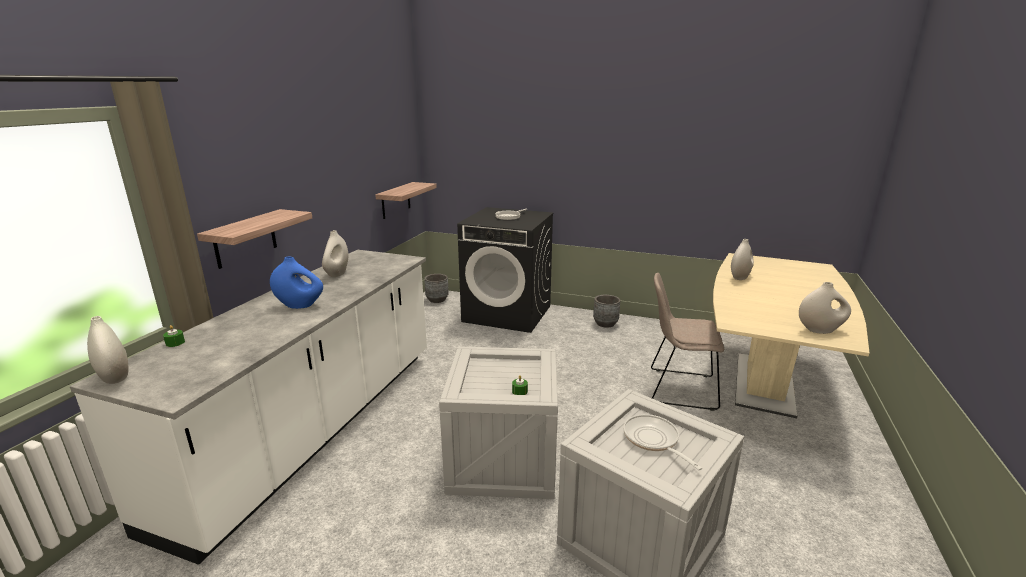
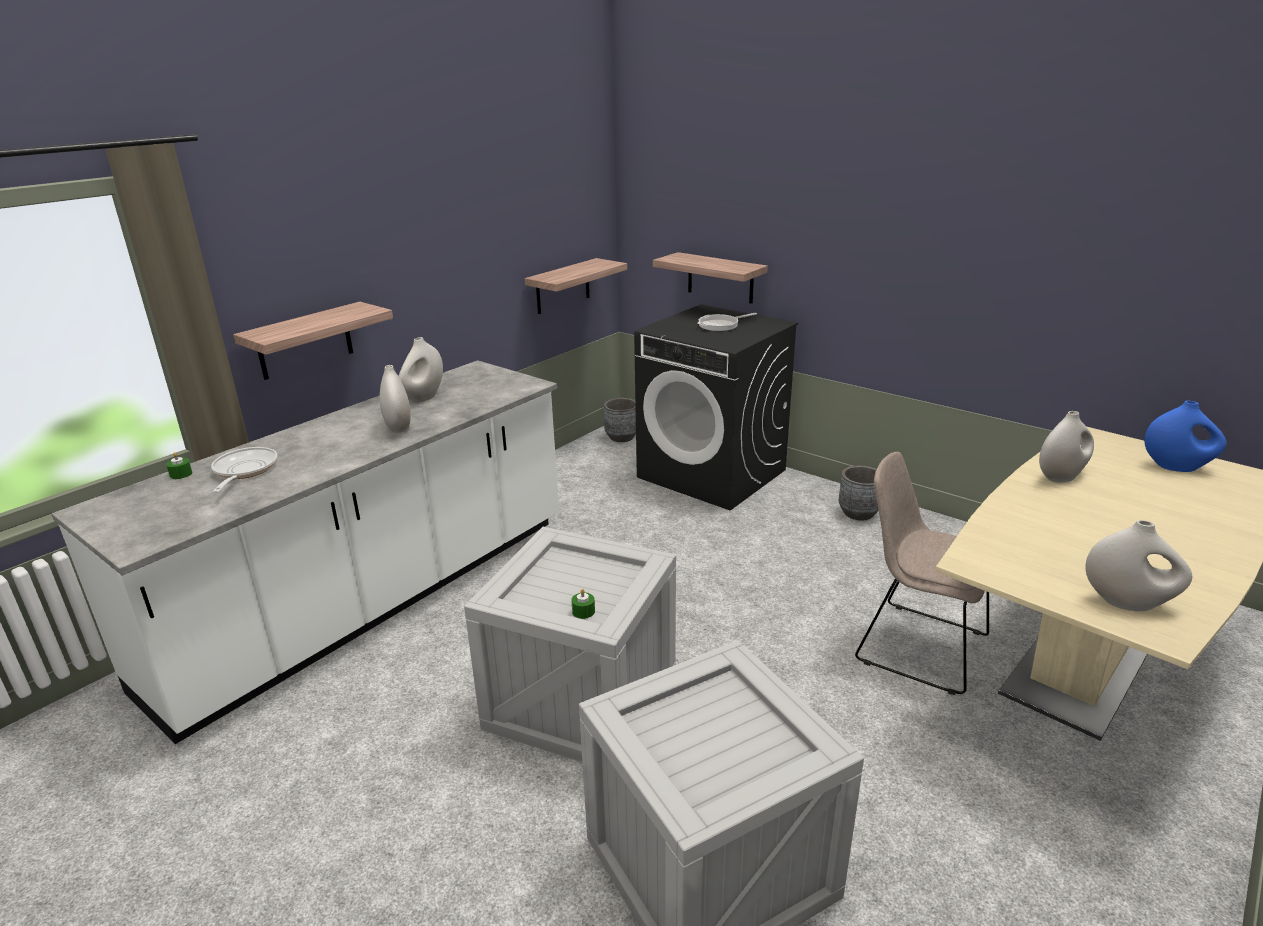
camera: 20 degrees right, 5 degrees up
(115, 377) = (96, 510): white vase -> white vase (398, 427)
(300, 305) = (346, 441): blue vase -> blue vase (1176, 467)
(499, 189) = (720, 278): none -> shelf
(653, 440) = (720, 730): frying pan -> frying pan (244, 471)

